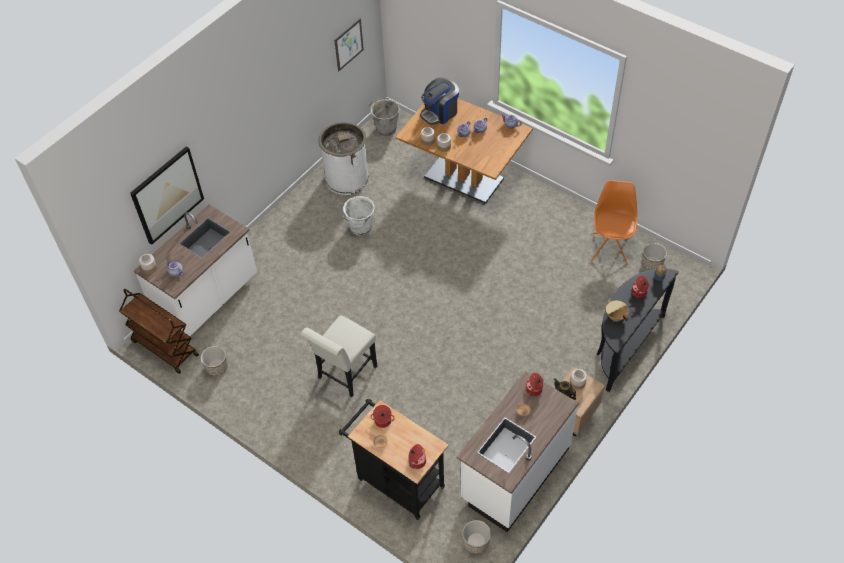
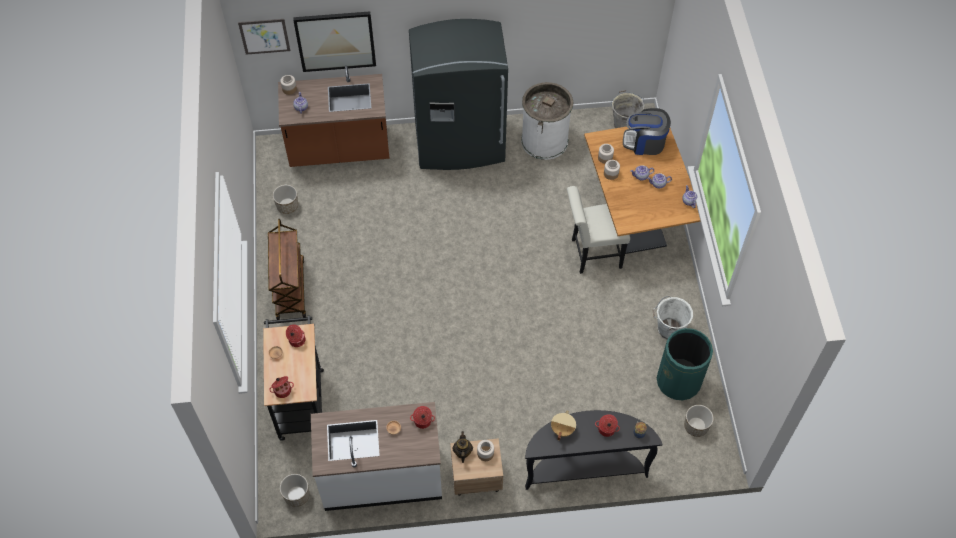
camera: 45 degrees right, 5 degrees up
(164, 348) = (272, 161): brown cart -> brown cart (290, 289)
(208, 299) = (339, 150): white counter -> brown counter
(293, 226) = (460, 145): none -> grey fridge
(345, 375) = (359, 291): white chair -> white chair (592, 254)
(348, 44) = (613, 22): picture -> picture (264, 36)
(360, 228) = (505, 189): white bucket -> white bucket (668, 329)
(610, 248) = (678, 381): orange chair -> green trash can

